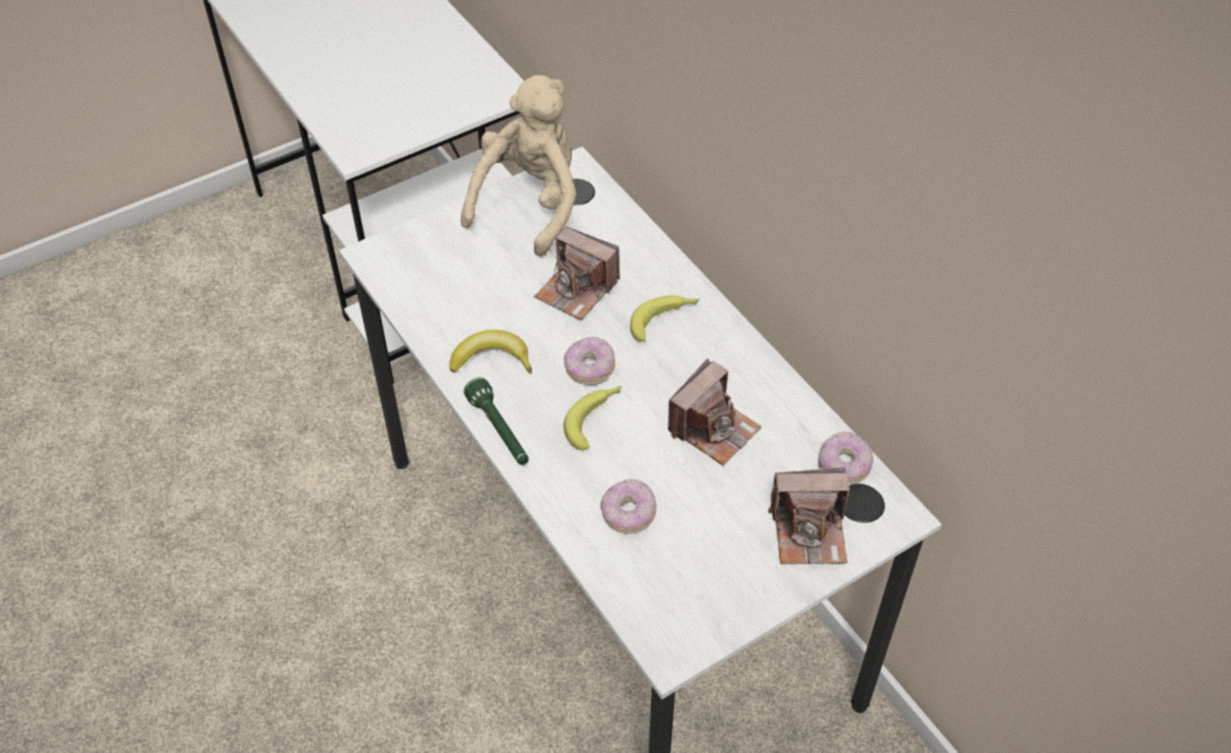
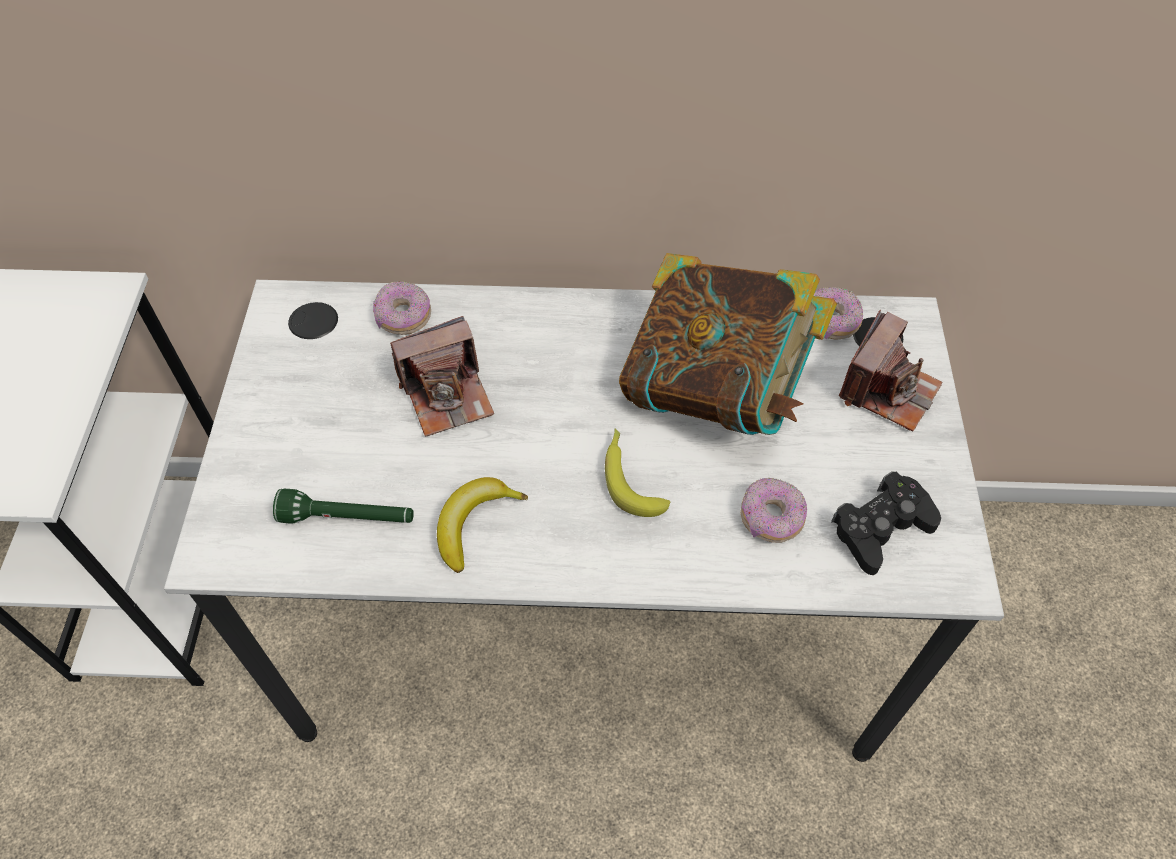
camera: 55 degrees left, 5 degrees up
(500, 431) = (579, 572): green flashlight -> green flashlight (348, 518)
(530, 203) = (289, 366): beige plush toy -> none
(589, 369) = (561, 444): donut -> donut (403, 317)
(664, 320) = (552, 348): banana -> none
(675, 584) = (881, 528): none -> black game controller
(713, 428) = (717, 389): camera -> book

